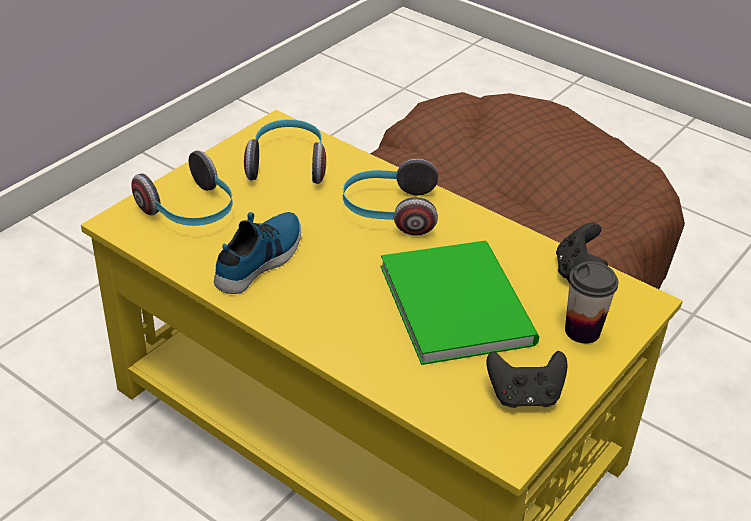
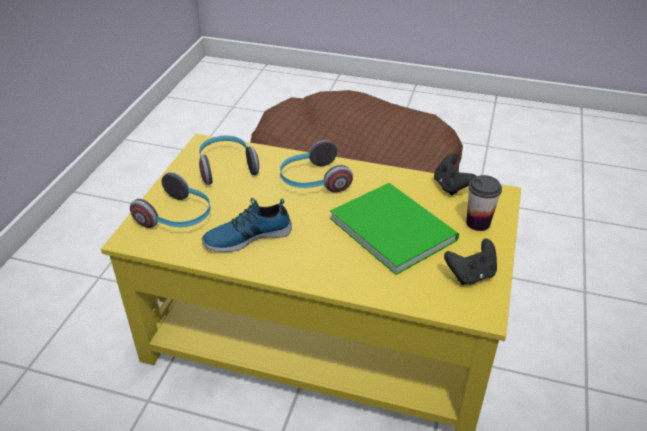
camera: 20 degrees left, 0 degrees up
(261, 259) = (247, 236): shoe -> shoe turned 120 degrees counterclockwise

